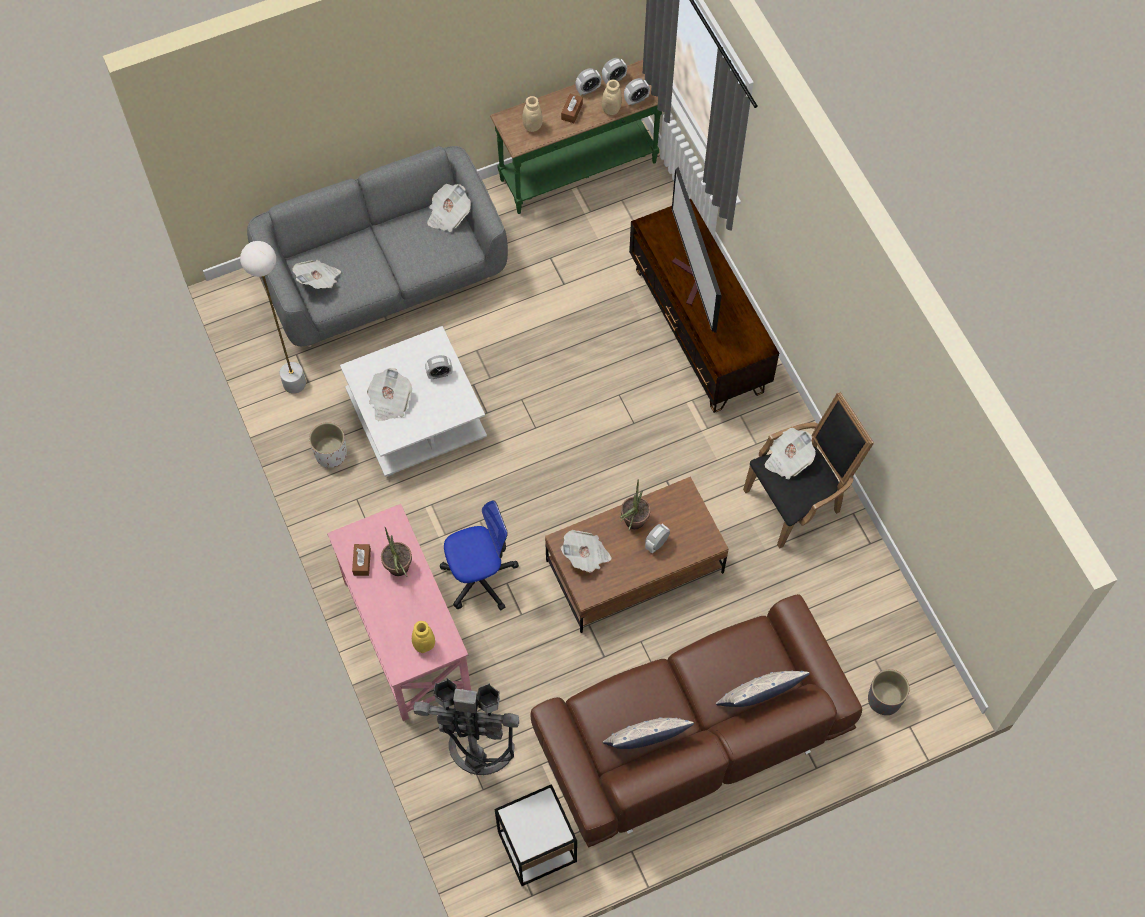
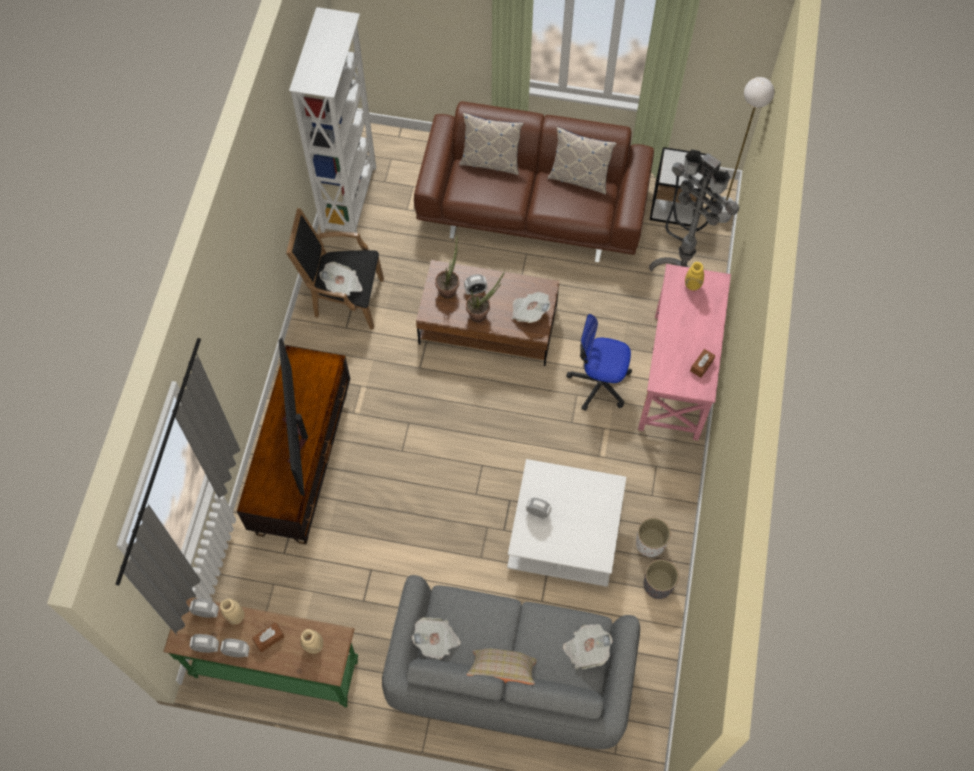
camera: 145 degrees left, 0 degrees up
(294, 383) = (644, 624): white floor lamp -> white floor lamp (721, 215)
(378, 226) = (502, 672): none -> beige pillow
(389, 402) = (592, 515): newspaper -> none
(399, 571) = (678, 343): potted plant -> potted plant (449, 288)
(692, 281) = (297, 440): television -> television turned 150 degrees clockwise
(884, 700) = (399, 158): grey planter -> grey planter (658, 584)
(891, 614) = (350, 199): none -> white bookcase

